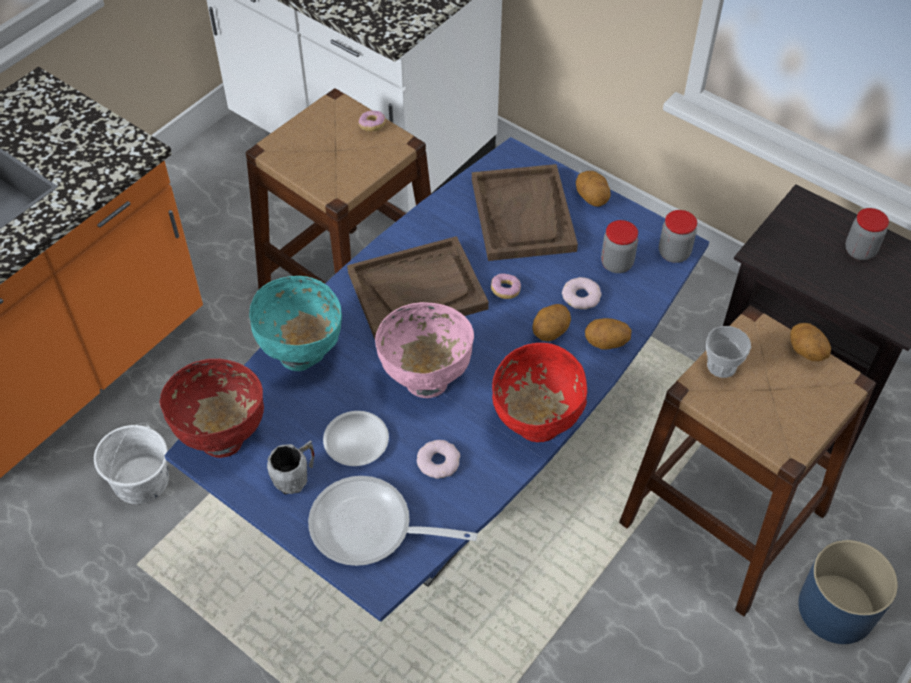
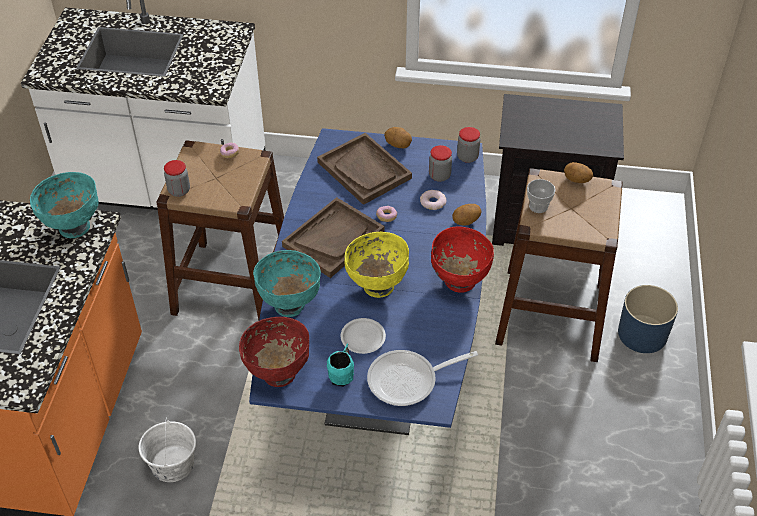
camera: 30 degrees left, 5 degrees down
(108, 143) = (73, 226): none -> turquoise bowl
(295, 477) = (342, 374): grey mug -> turquoise mug
(426, 378) = (377, 285): pink bowl -> yellow bowl
(438, 461) = (420, 327): donut -> none
(550, 332) = (430, 229): potato -> none
(860, 251) = (563, 117): jar -> jar (179, 190)

